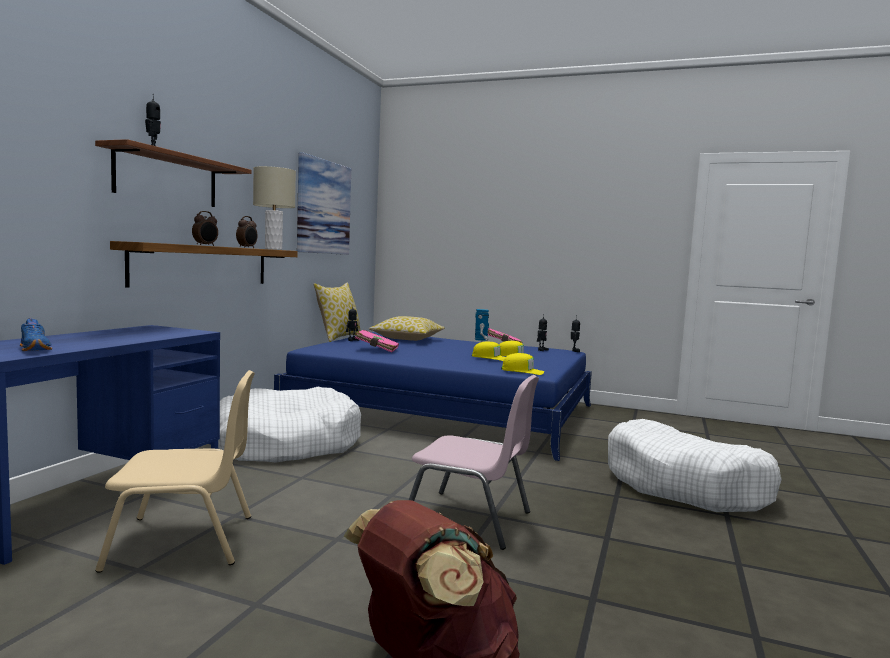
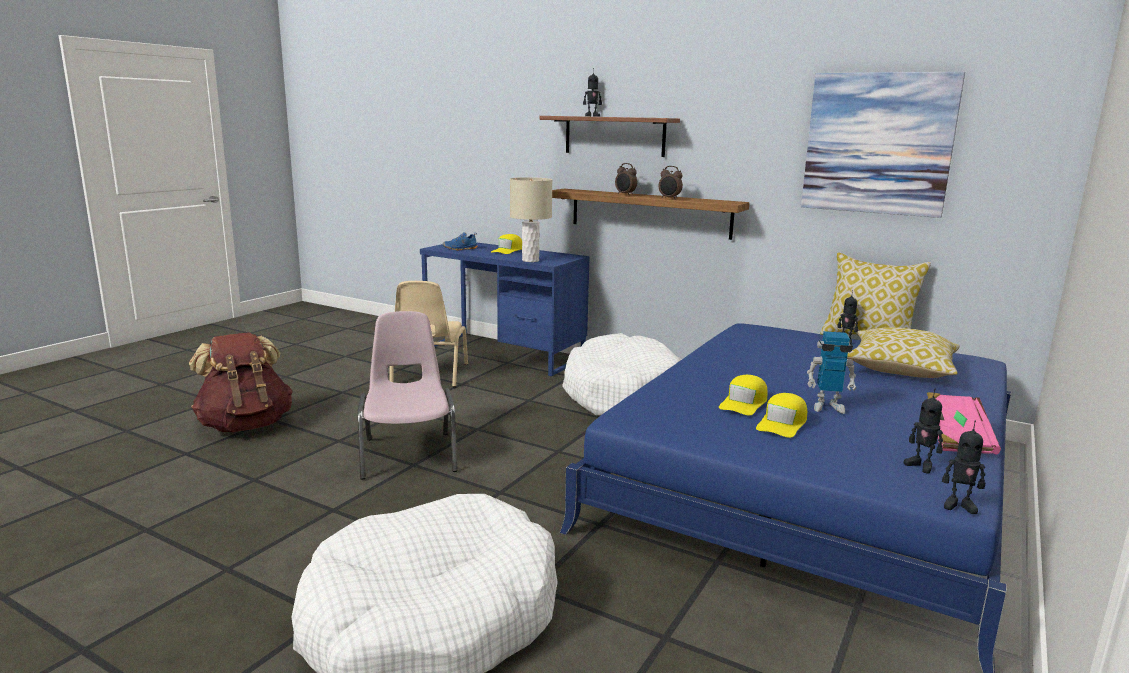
camera: 100 degrees right, 10 degrees up
(273, 249) = (718, 201): beige table lamp -> beige table lamp (530, 260)
(376, 349) = (770, 350): pink book -> none
(470, 520) = (409, 454): pink chair -> pink chair turned 135 degrees clockwise
(523, 371) = (640, 412): yellow cap -> yellow cap (508, 250)

